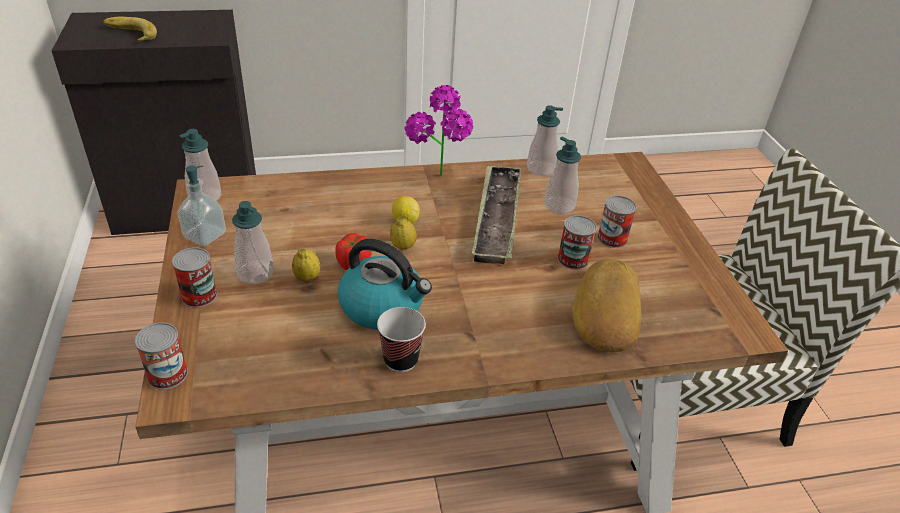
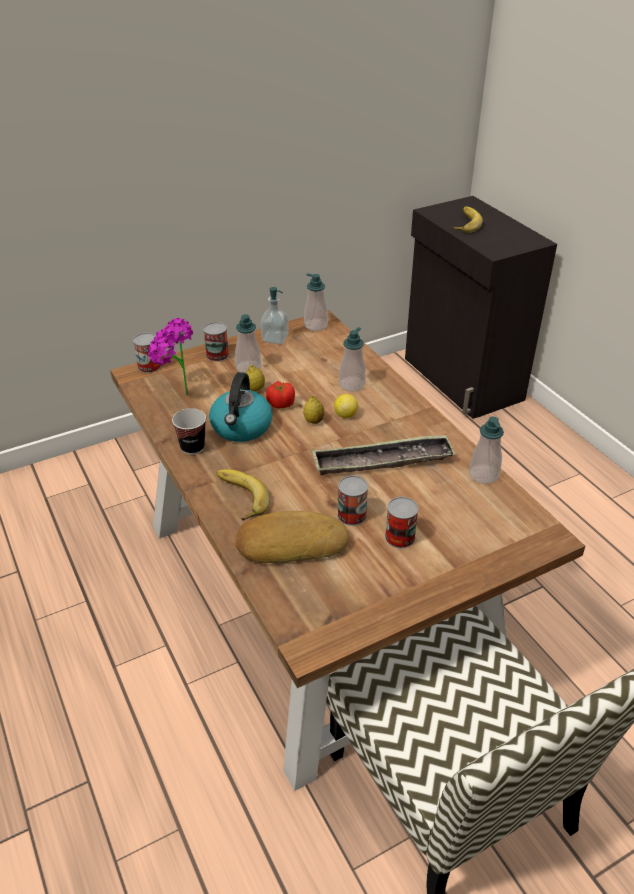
camera: 75 degrees right, 0 degrees up
(438, 181) = (413, 419): potted plant -> potted plant (175, 395)
(518, 337) = (238, 498): none -> banana
(559, 206) = (429, 496): soap dispenser -> soap dispenser (352, 385)

